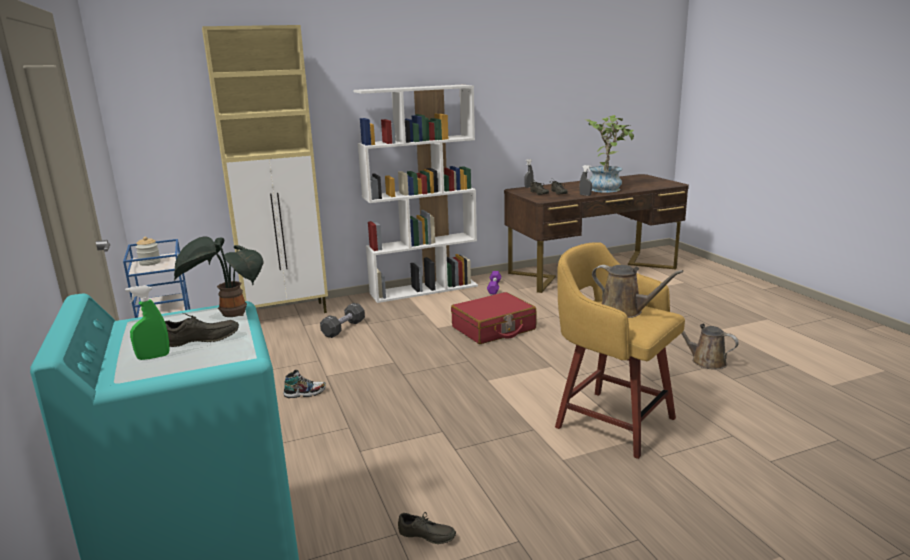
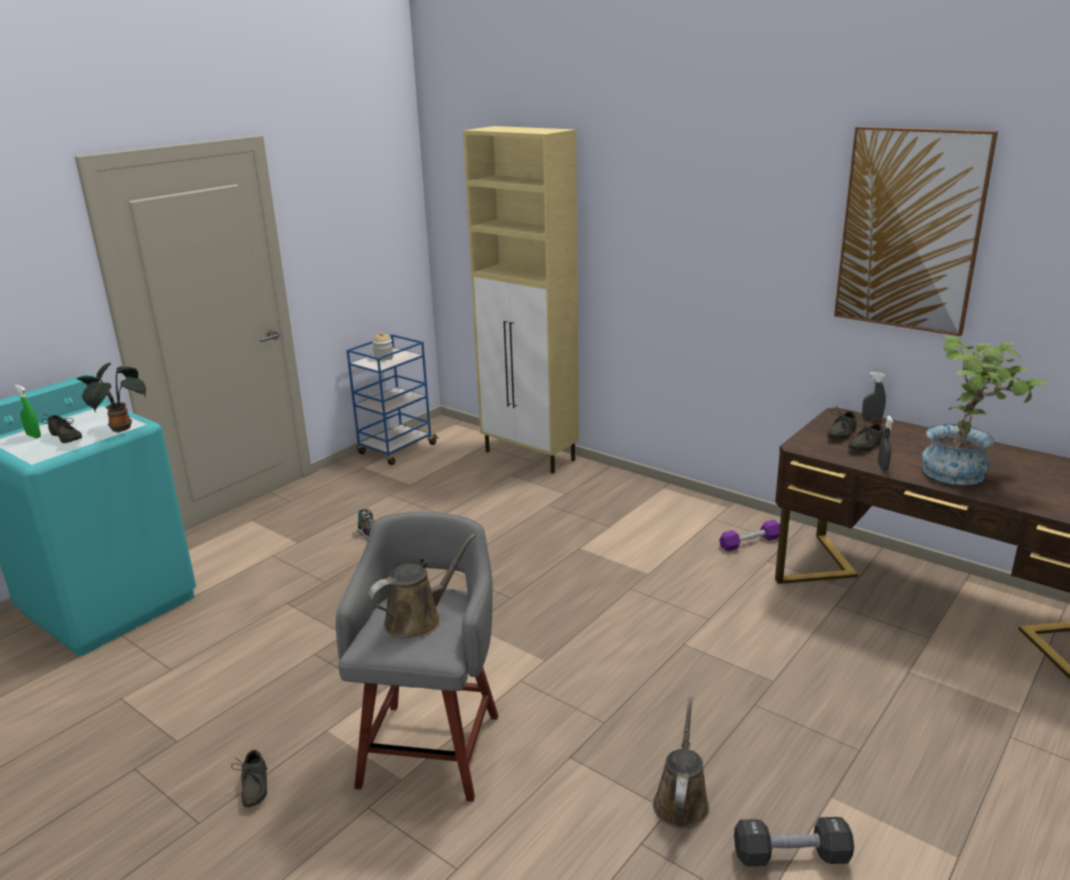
camera: 60 degrees right, 5 degrees up
(343, 328) = (523, 497): black dumbbell -> black dumbbell (791, 856)
(424, 289) = (682, 500): white bookcase -> none
(426, 537) = (169, 686): grey shoe -> grey shoe (252, 787)
(494, 329) = (614, 585): red suitcase -> none
(529, 74) = (910, 230): none -> picture
(611, 421) = (432, 746): yellow stool -> grey stool
(625, 311) = (418, 619): brown watering can -> brown watering can turned 135 degrees counterclockwise

